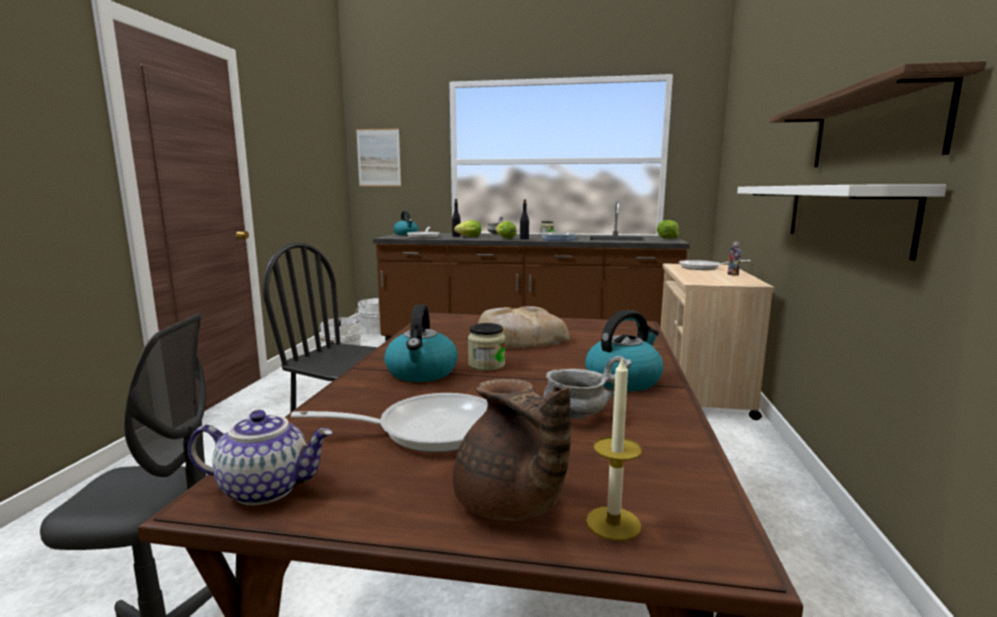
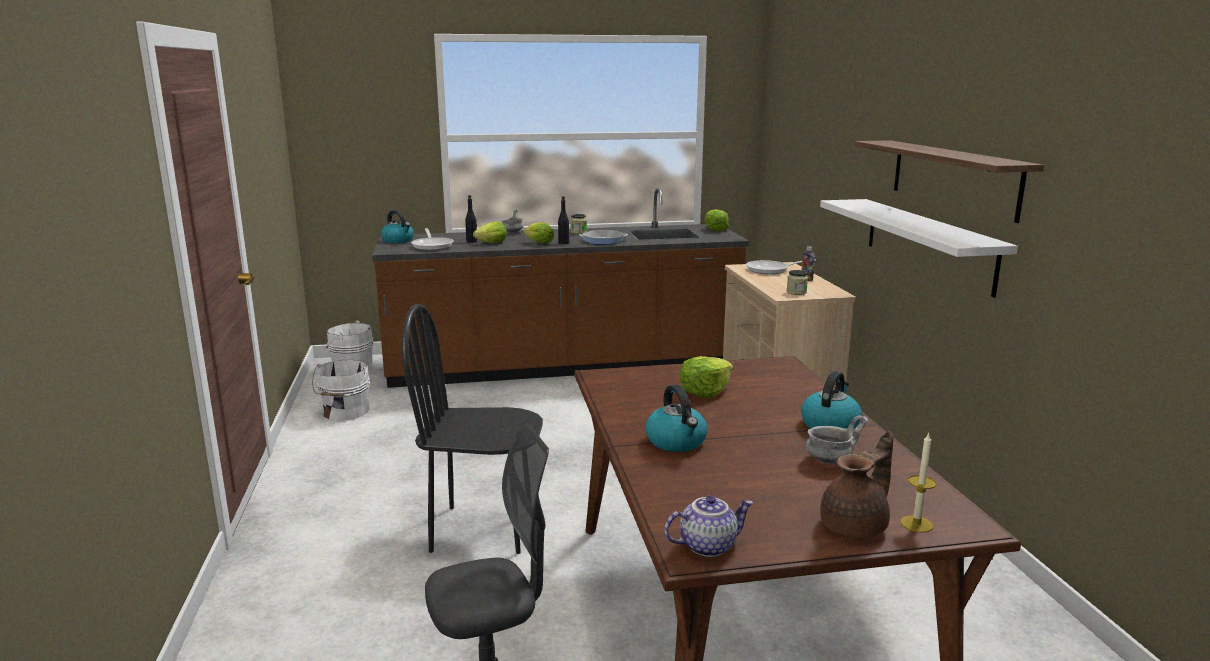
camera: 20 degrees left, 5 degrees up
(379, 157) = (335, 133): picture -> none
(428, 429) = (748, 489): frying pan -> none
(486, 365) = (716, 426): jar -> jar (796, 292)
(510, 505) = (856, 526): brown teapot -> brown teapot turned 75 degrees counterclockwise
(519, 337) = (705, 391): bread -> lettuce

